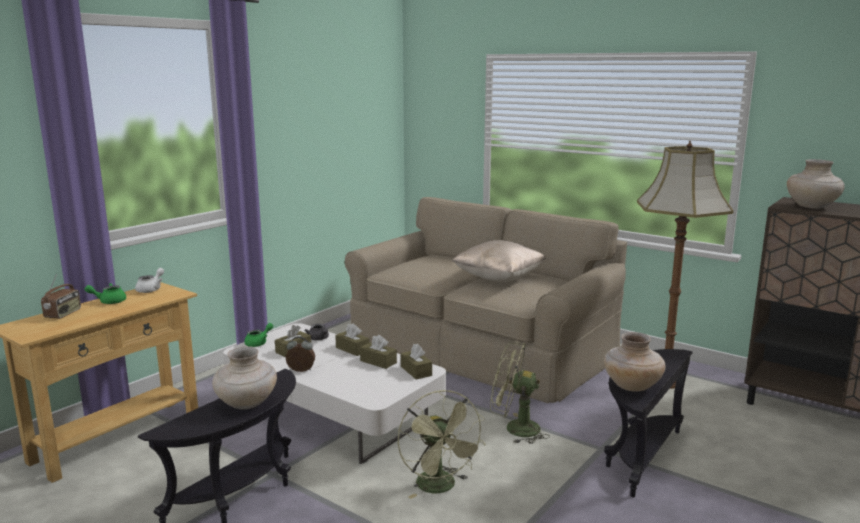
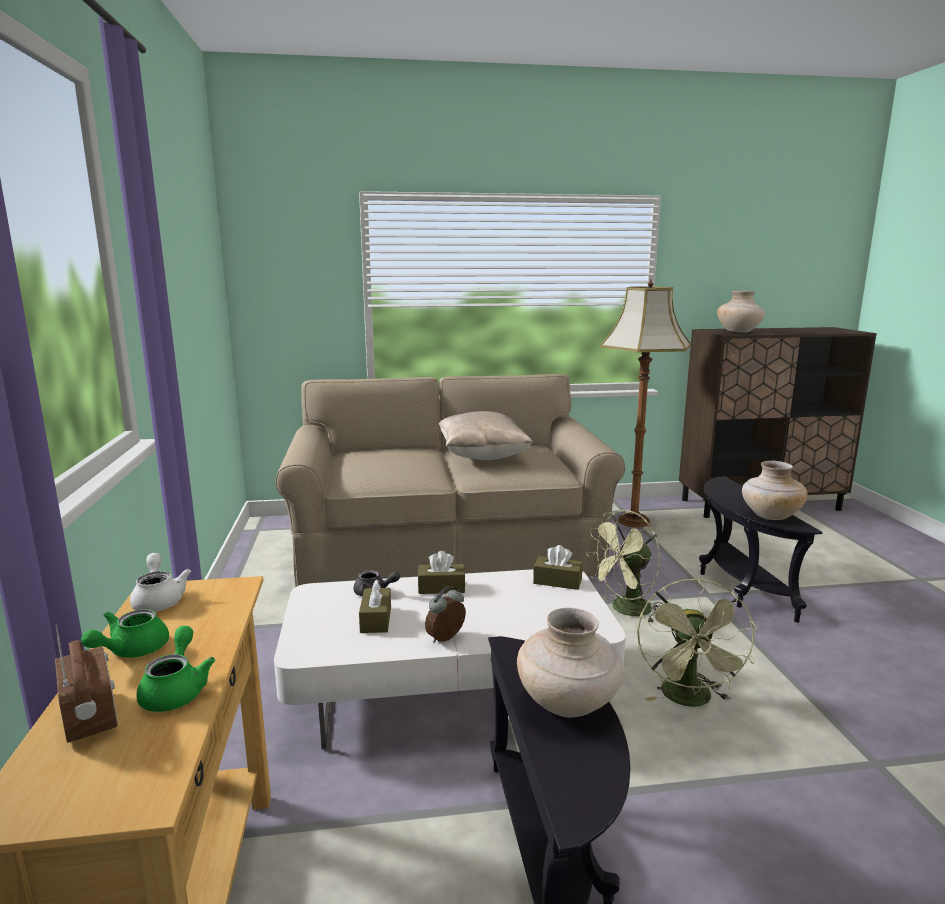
camera: 45 degrees left, 0 degrees up
(259, 343) = (306, 631): green teapot -> green teapot (177, 690)
(378, 362) = (501, 588): brown tissue box -> none
(441, 487) = (690, 700): green fan -> green fan turned 75 degrees clockwise

